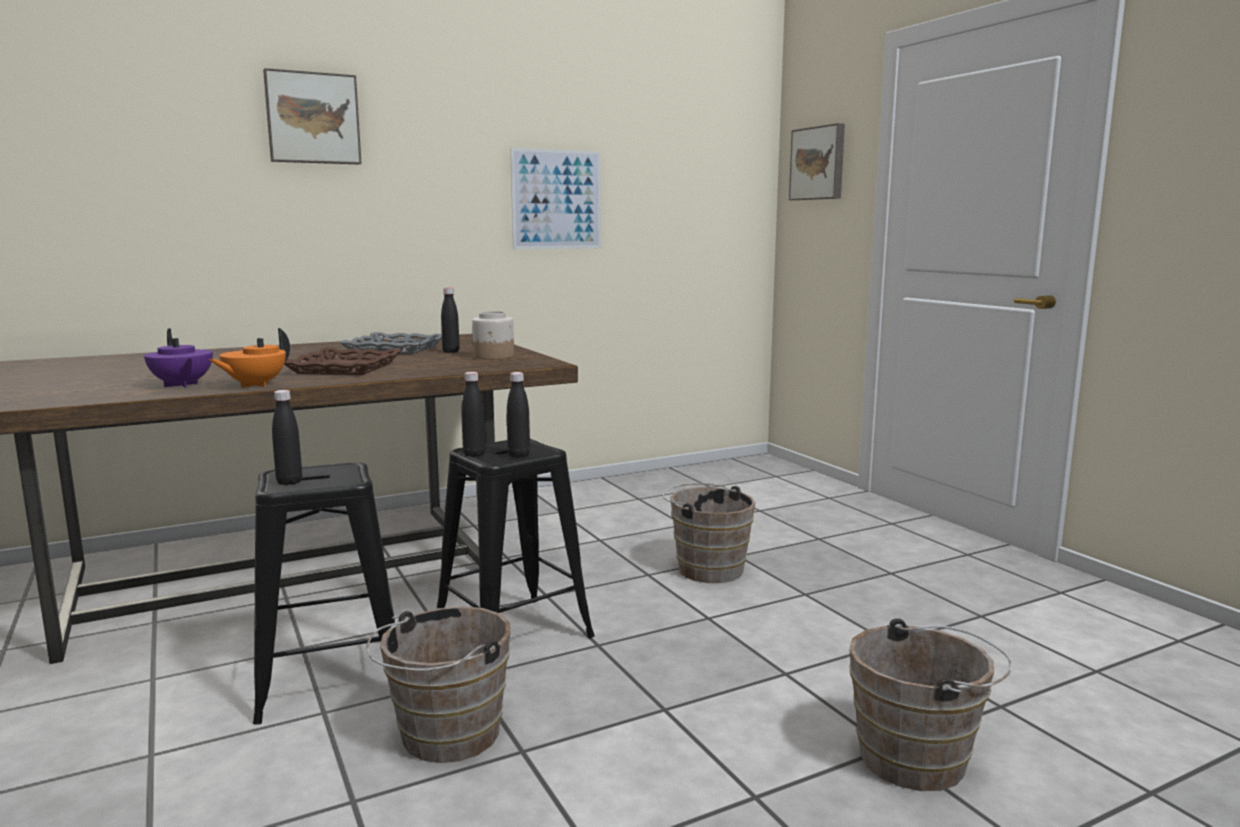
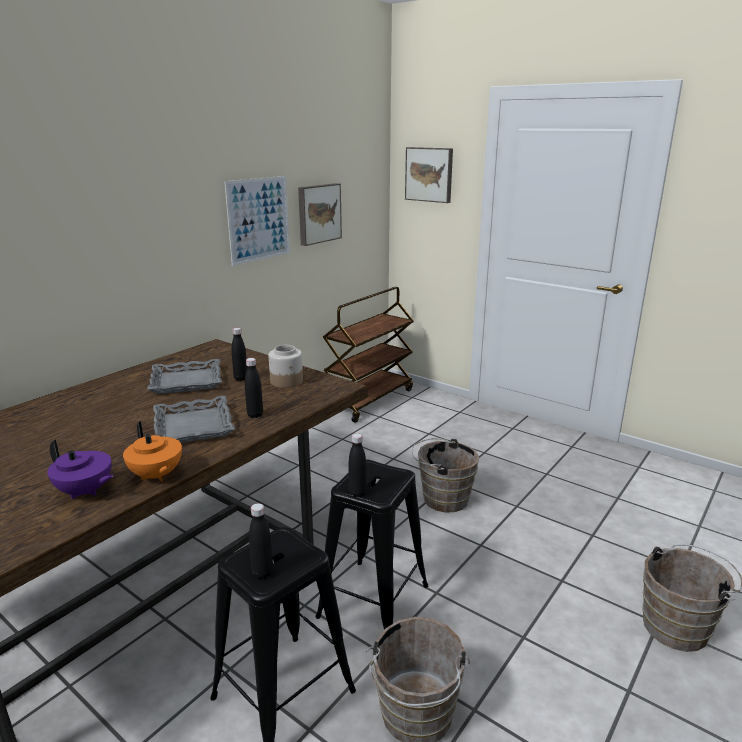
camera: 25 degrees left, 10 degrees up
(254, 385) = (156, 476): orange teapot -> orange teapot turned 45 degrees counterclockwise
(312, 118) = (65, 176): picture -> picture (318, 213)
(344, 368) = (192, 426): brown tray -> grey tray
(519, 455) = (390, 486): black bottle -> black bottle (255, 415)
(714, 471) = (369, 400): none -> brown cart

